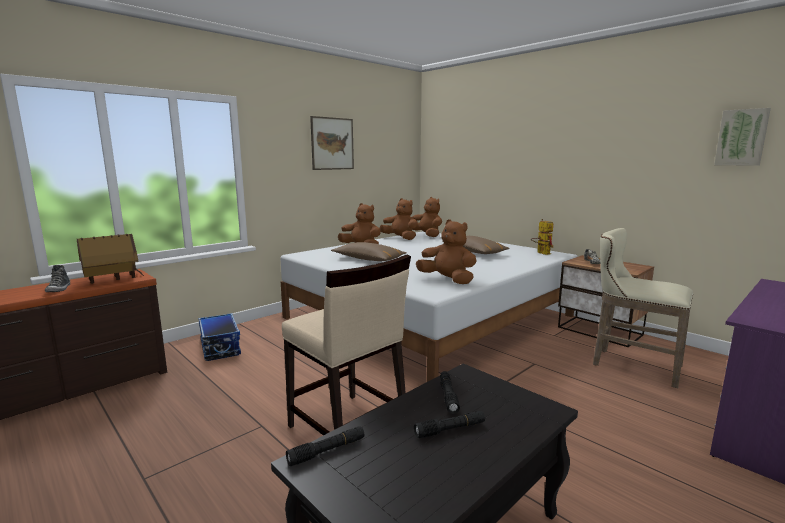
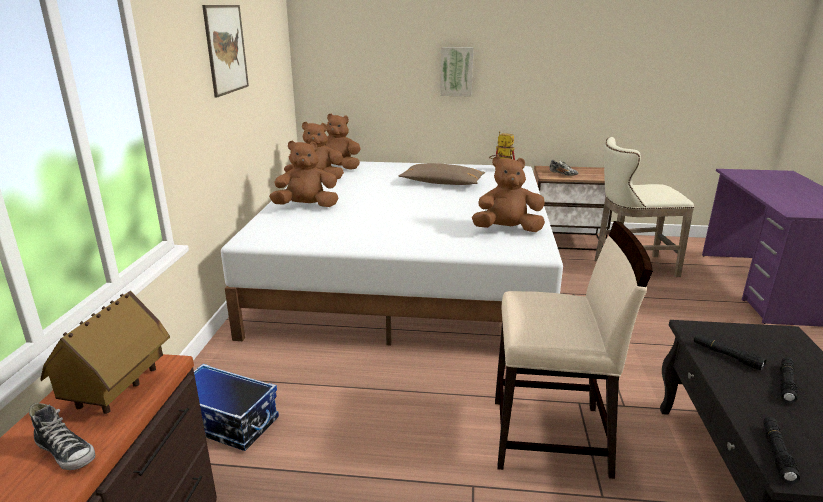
camera: 40 degrees left, 10 degrees up
(368, 259) = (361, 223): brown pillow -> none
(741, 137) = (680, 39): picture -> picture (456, 71)

